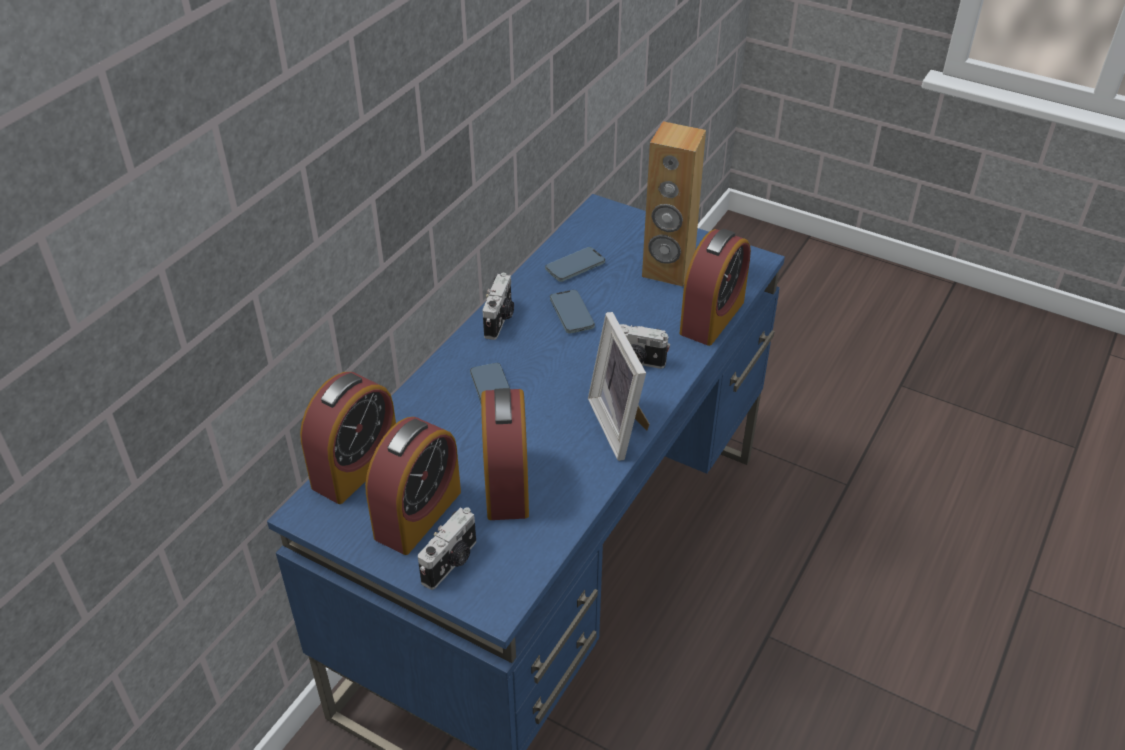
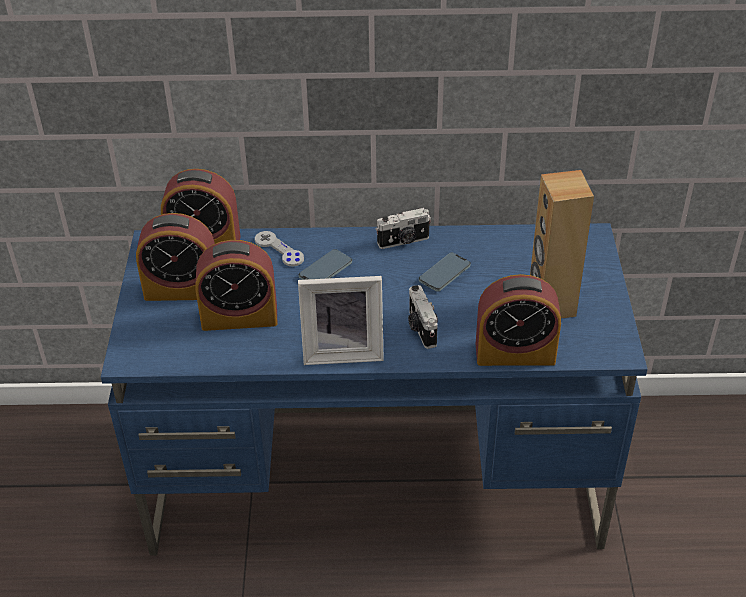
camera: 60 degrees right, 0 degrees up
(426, 411) = (279, 250): none -> grey game controller
(451, 562) = (151, 323): camera -> none
(506, 483) = (239, 317): alarm clock -> alarm clock turned 150 degrees counterclockwise
(575, 267) = (503, 252): phone -> none
(622, 425) = (343, 350): picture frame -> picture frame turned 135 degrees counterclockwise

